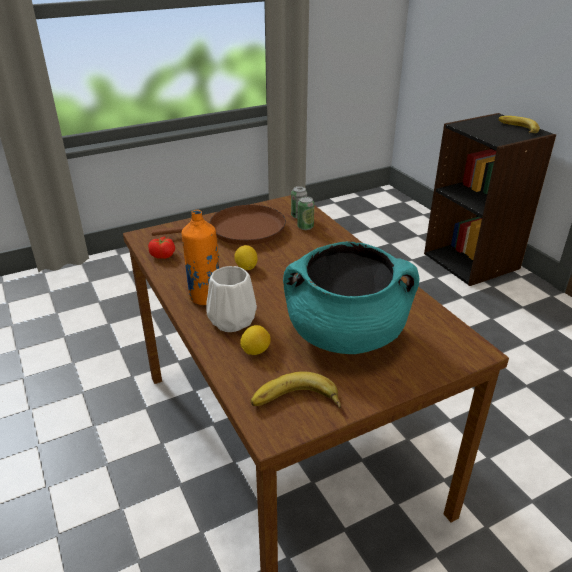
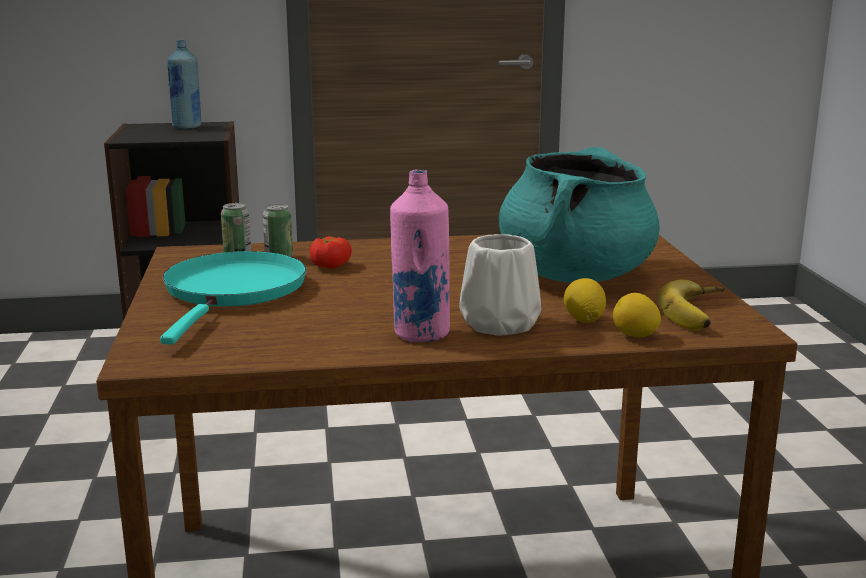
camera: 70 degrees left, 15 degrees down
(163, 255) = (245, 351): tomato -> tomato (328, 265)
(205, 297) = (420, 334): orange bottle -> pink bottle
(241, 230) = (233, 292): brown frying pan -> turquoise frying pan
(246, 267) = (359, 302): lemon -> lemon (635, 336)
(516, 128) = (187, 127): banana -> blue bottle

